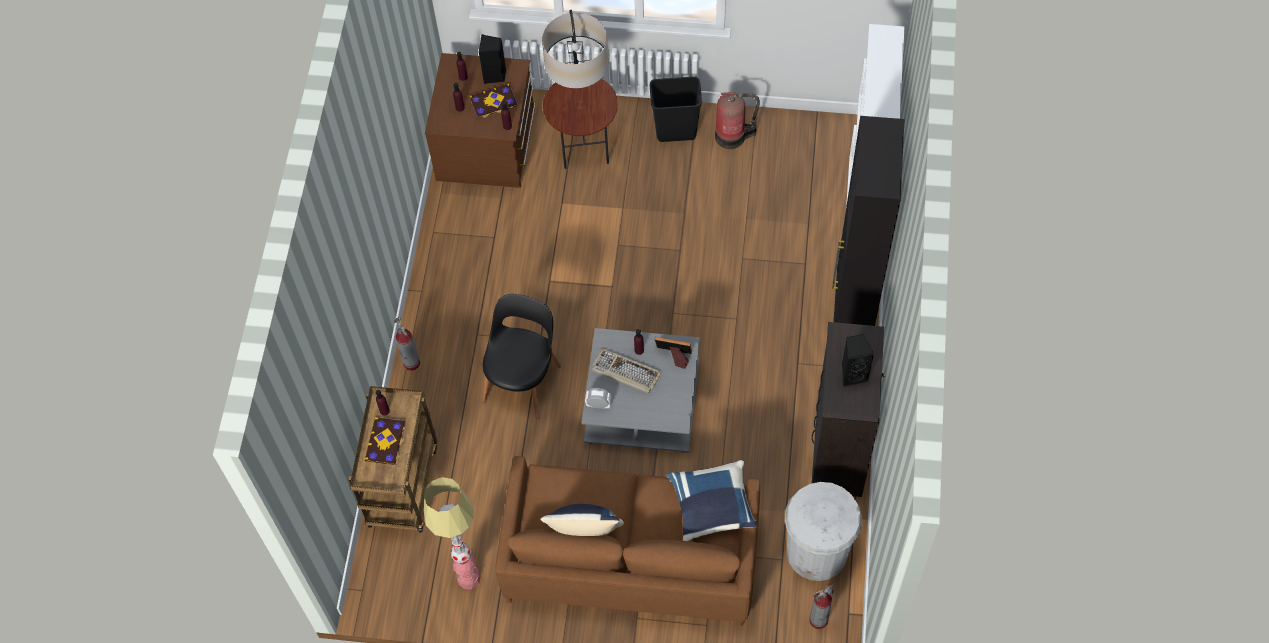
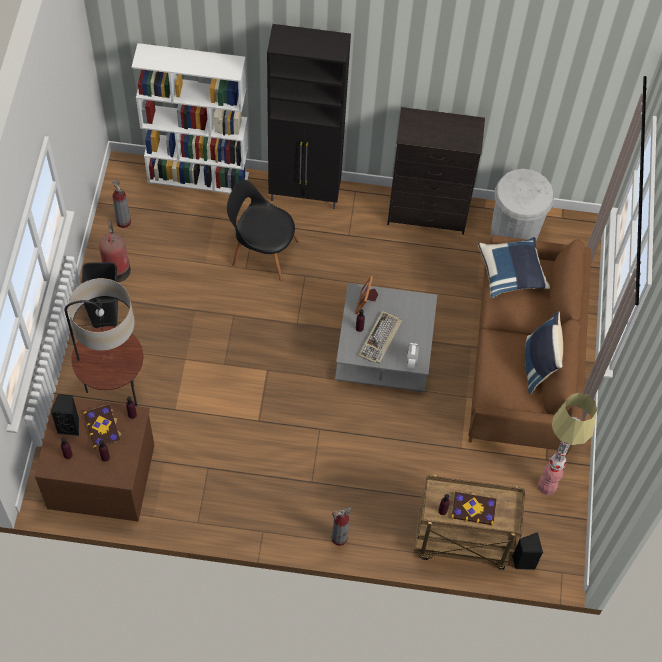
camera: 95 degrees left, 0 degrees up
(523, 380) = (359, 443): black chair -> black chair (262, 251)
(818, 620) = (568, 237): fire extinguisher -> fire extinguisher (123, 222)
(853, 374) = (444, 130): black speaker -> black speaker (523, 560)

